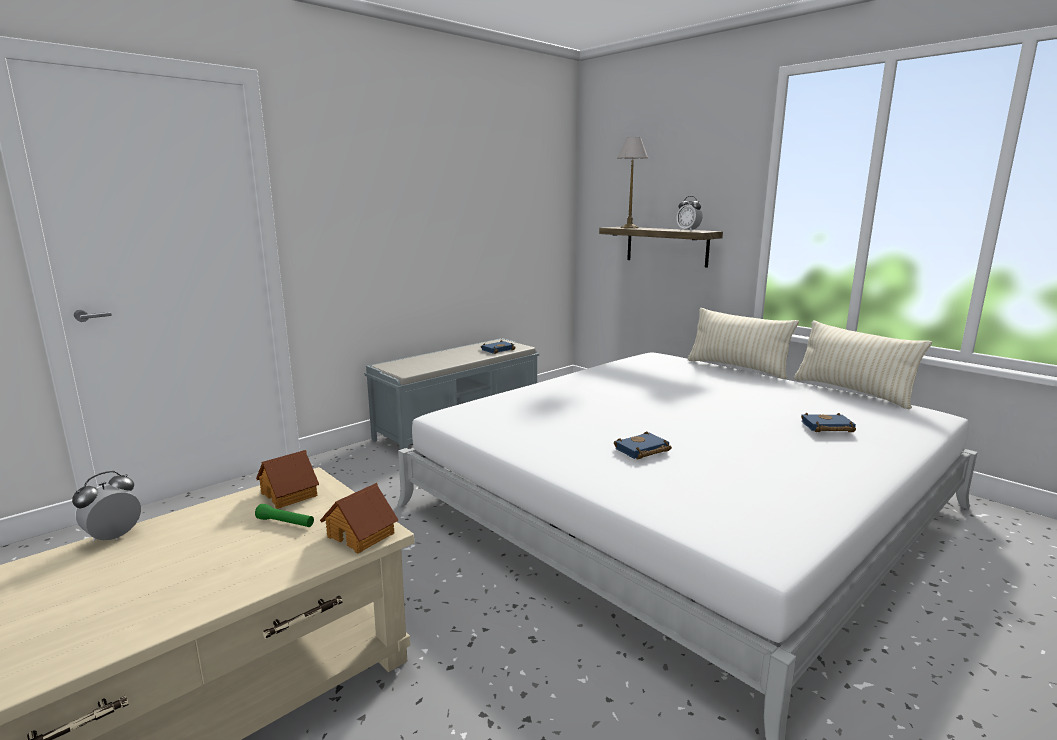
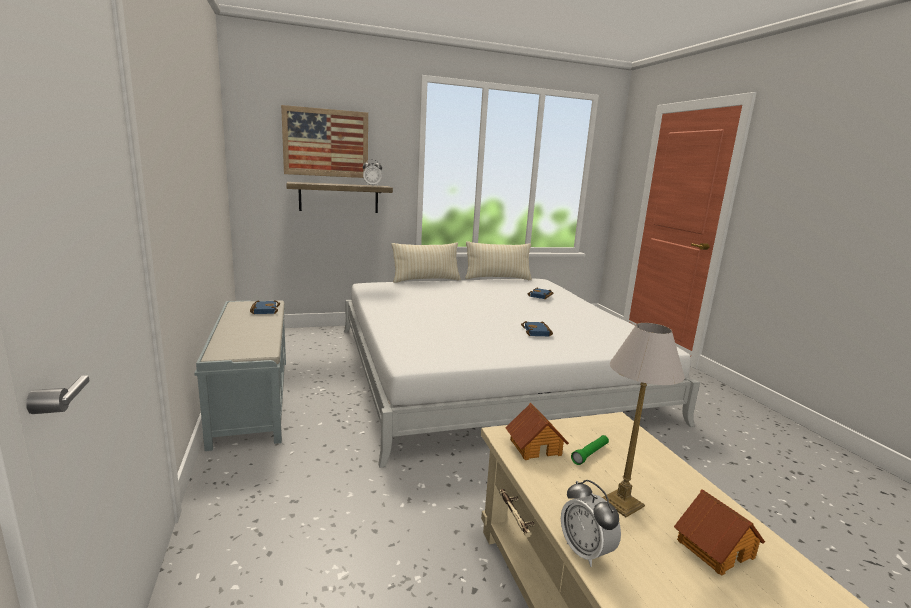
camera: 65 degrees left, 0 degrees up
(361, 534) = (619, 427): toy house -> toy house (714, 548)
(629, 228) = (312, 183): table lamp -> table lamp (621, 502)
(658, 179) = (326, 143): none -> picture

